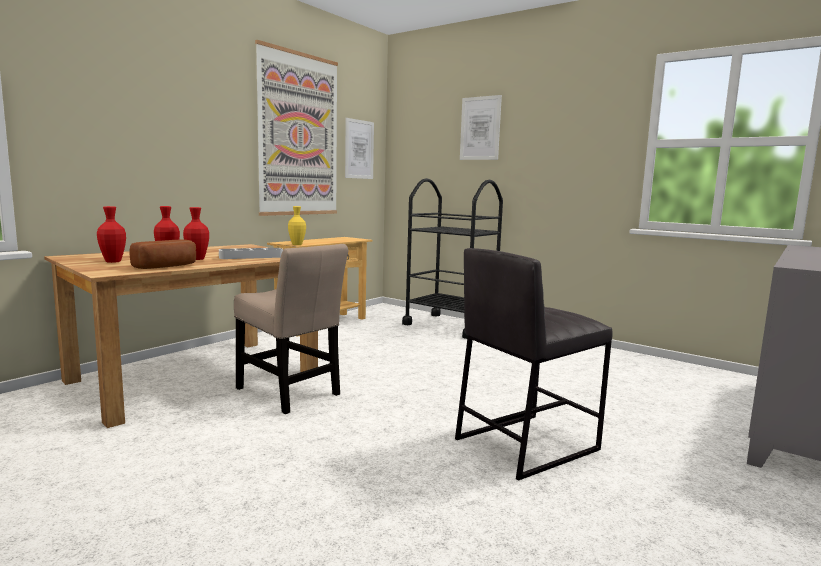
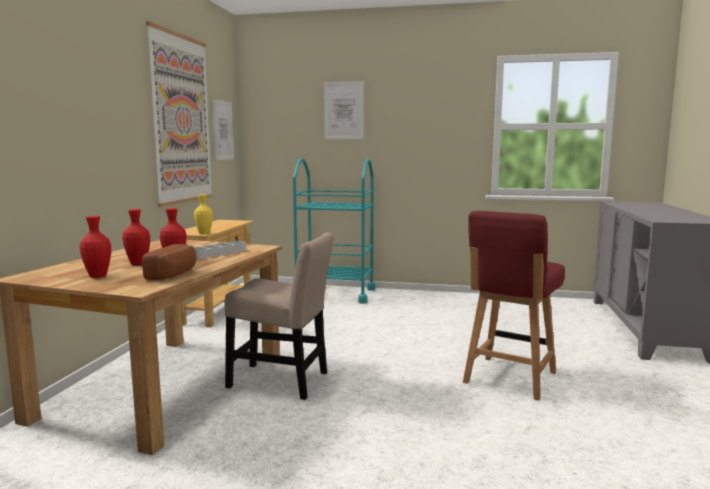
camera: 25 degrees left, 0 degrees up
(450, 325) = (335, 294): black cart -> turquoise cart
(525, 444) = (509, 378): grey stool -> red chair

